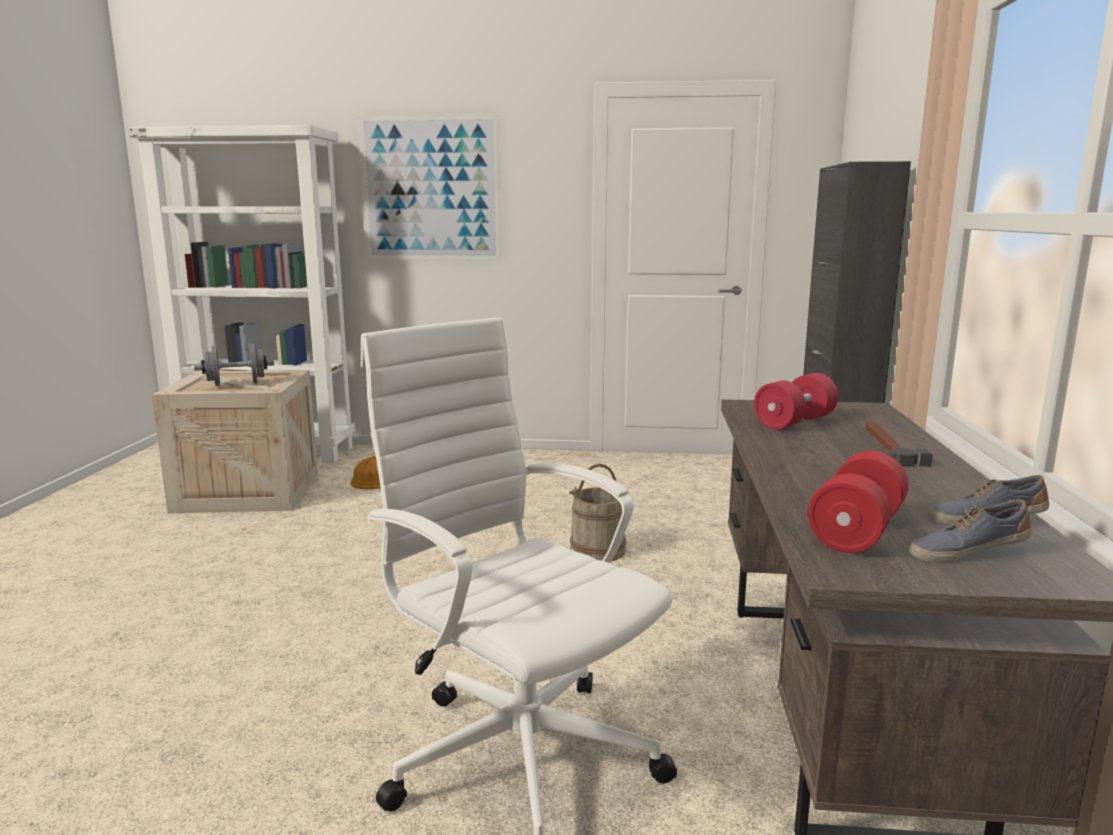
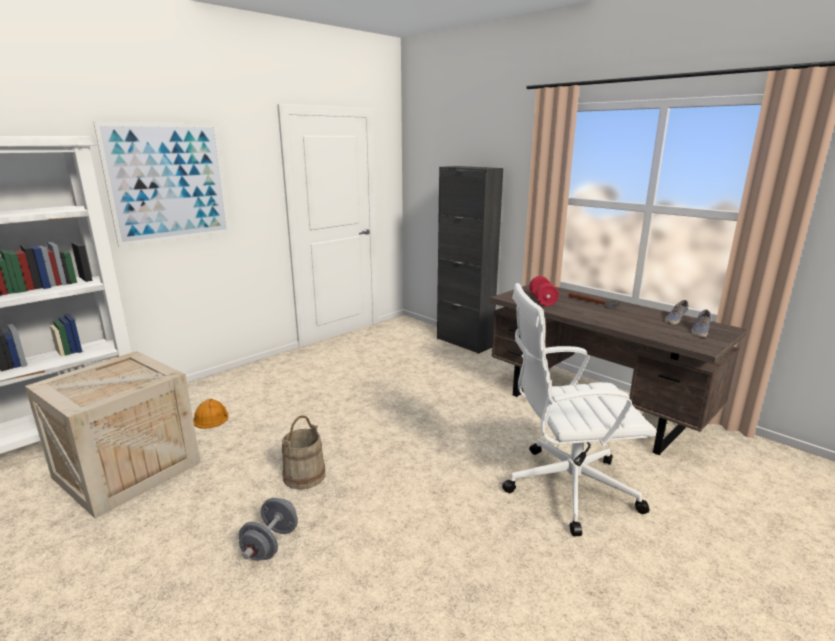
camera: 50 degrees left, 5 degrees up
(236, 384) = (115, 381): grey dumbbell -> grey dumbbell (270, 544)
(597, 550) = (417, 397): beige bucket -> beige bucket (304, 476)
(856, 531) = (672, 335): red dumbbell -> none

